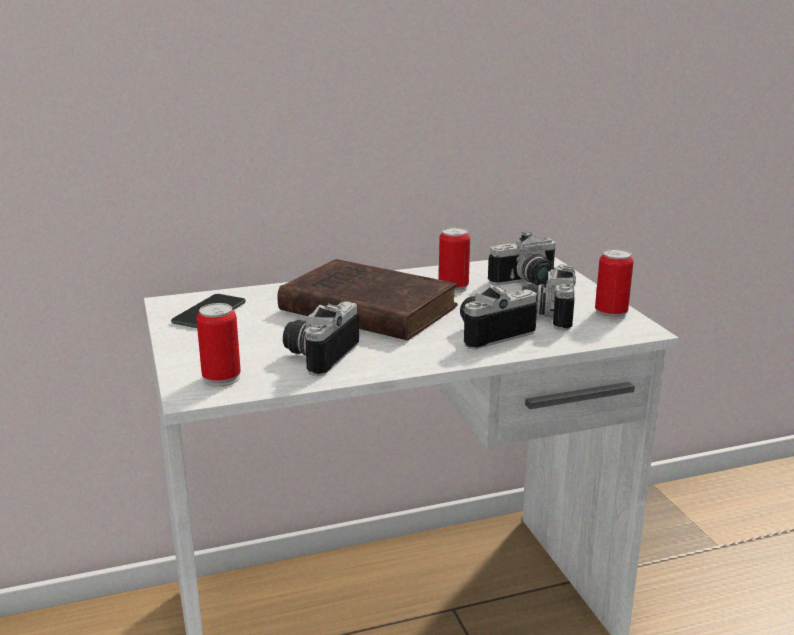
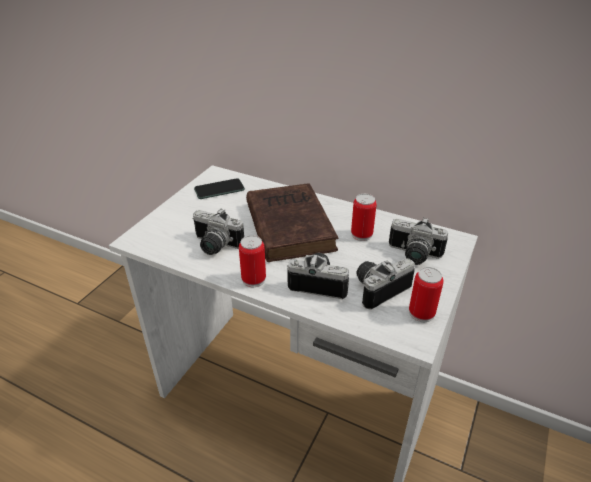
camera: 45 degrees right, 15 degrees up
(221, 378) = (157, 236): can -> can (253, 279)
(318, 355) = (215, 246): camera -> camera turned 135 degrees counterclockwise

